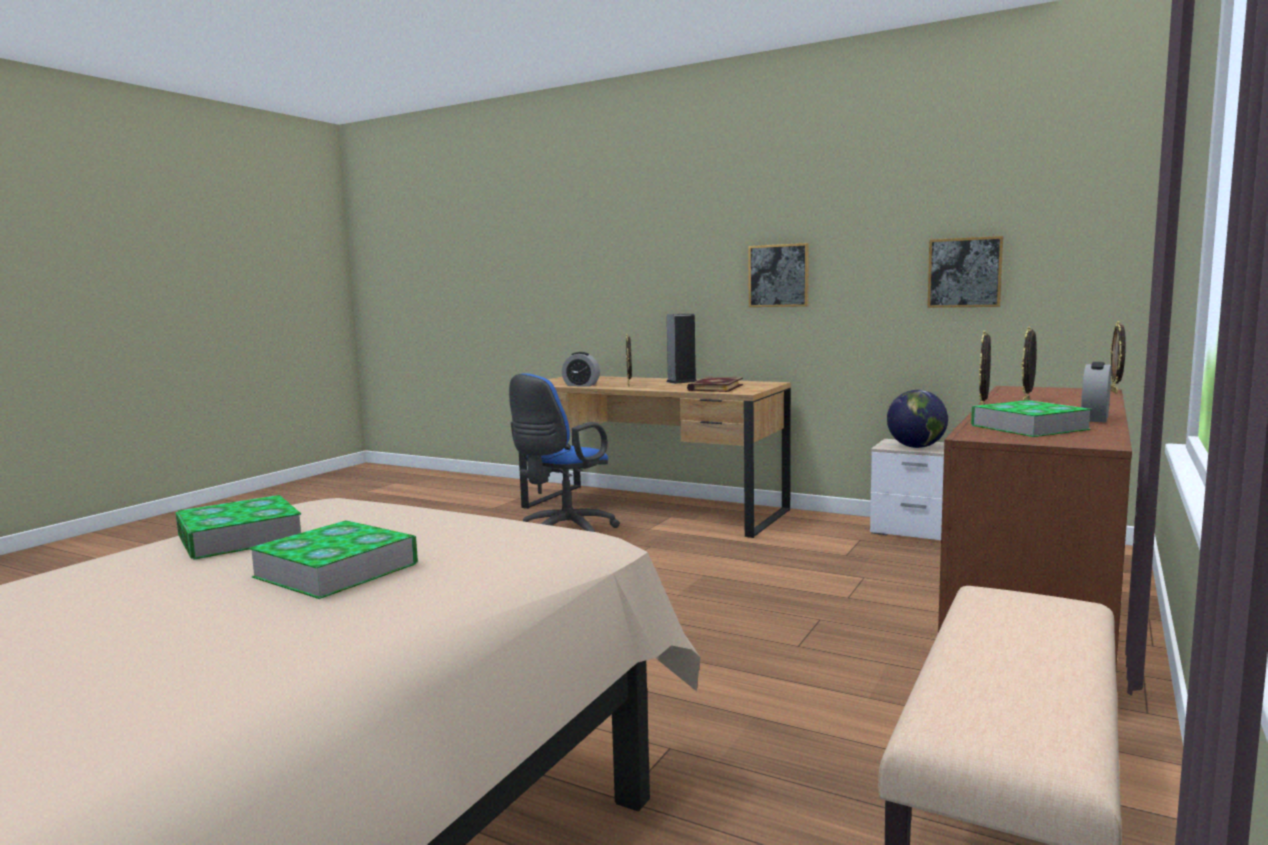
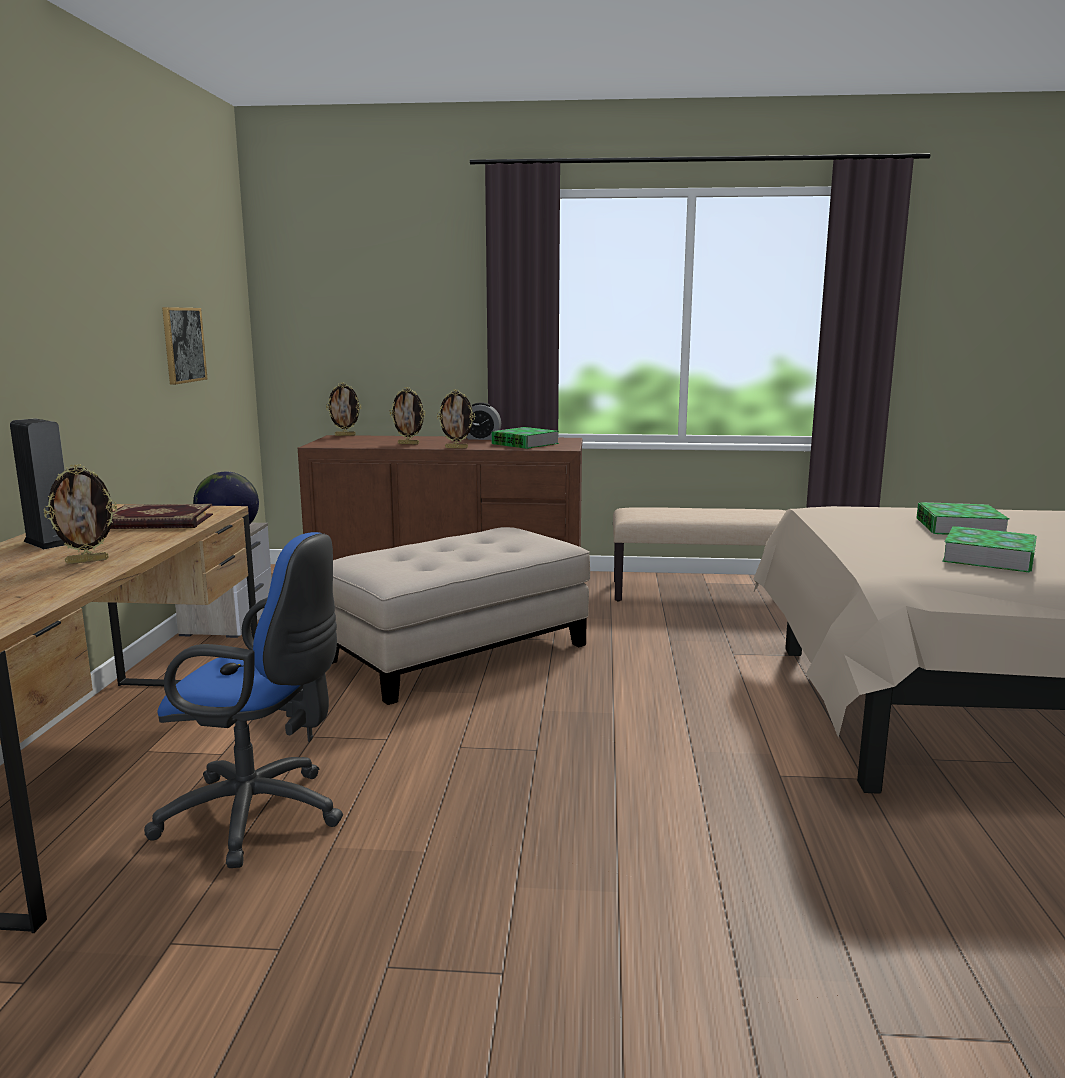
camera: 115 degrees left, 5 degrees up
(581, 385) = (56, 589): alarm clock -> none
(778, 275) = (59, 349): picture -> none
(784, 598) = (457, 652): none -> beige ottoman

